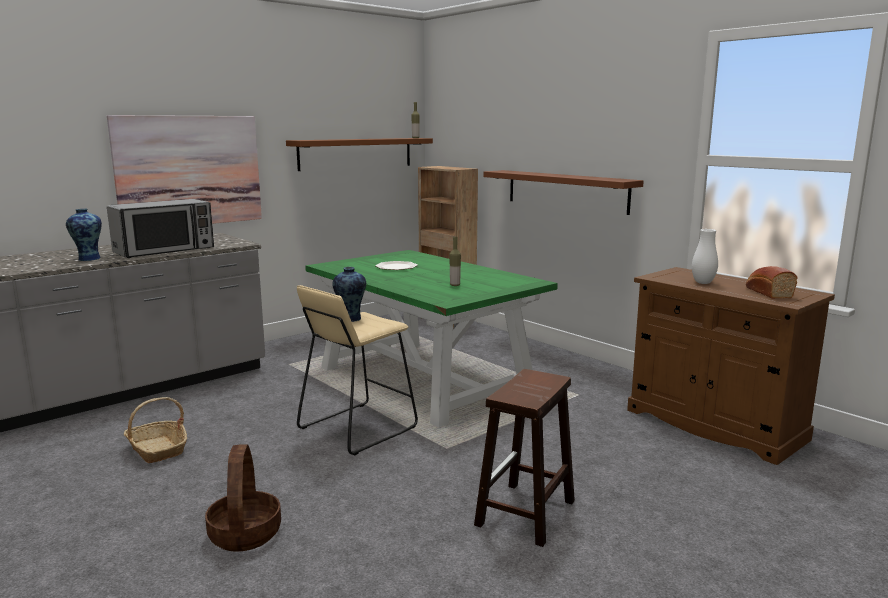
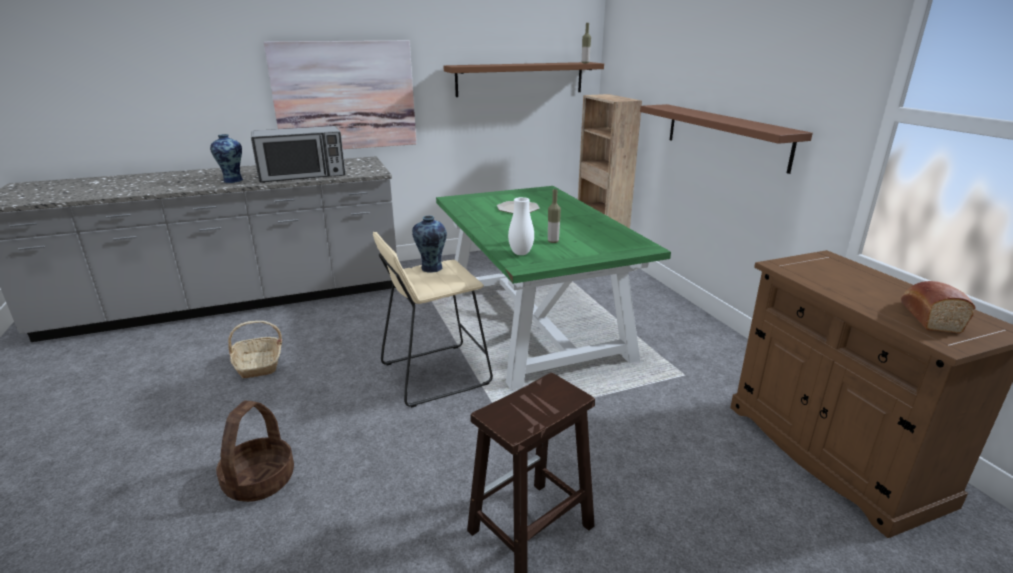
camera: 20 degrees right, 10 degrees up
(703, 283) = (842, 284): white vase -> white vase (521, 253)

